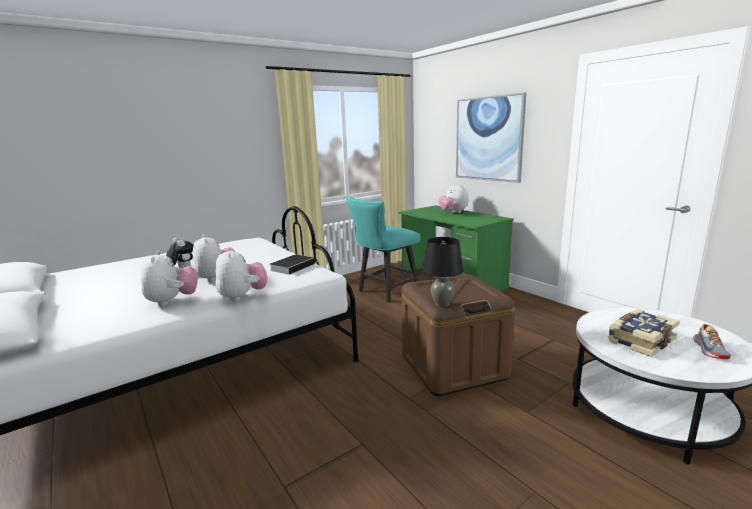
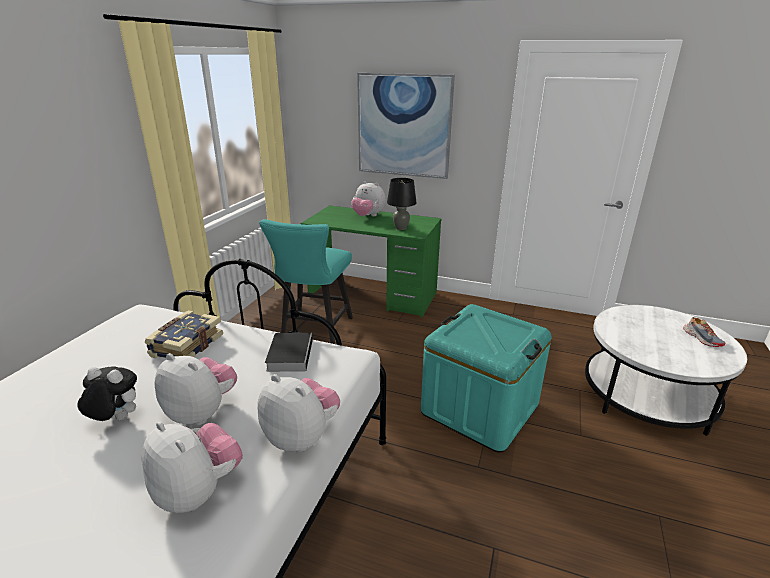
camera: 35 degrees left, 10 degrees up
(442, 304) = (505, 357): black table lamp -> black table lamp (400, 228)
(453, 366) = (479, 409): brown storage box -> turquoise storage box
(639, 340) = (658, 344): book -> book (186, 346)

